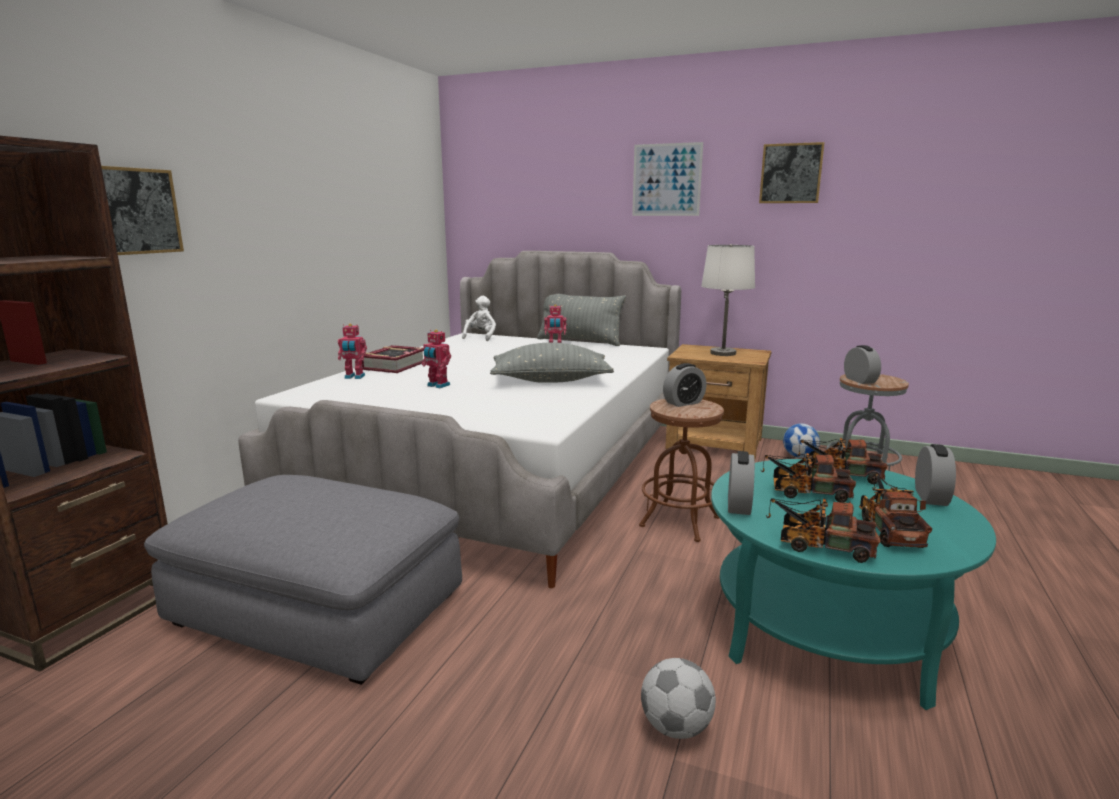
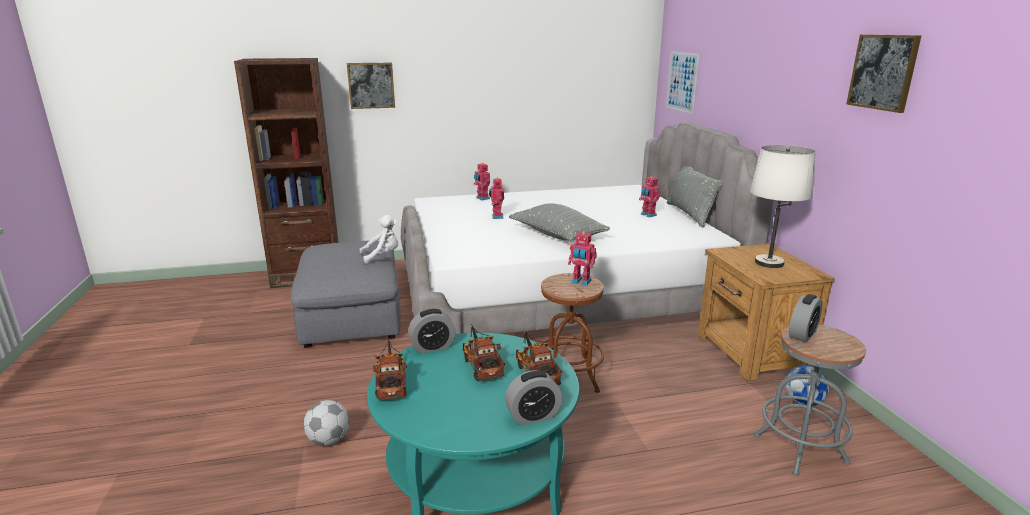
camera: 55 degrees right, 5 degrees up
(394, 365) = (520, 197): book -> none
(481, 337) = (635, 191): white plush toy -> white plush toy (382, 256)
(666, 180) = (783, 67): picture -> picture (682, 81)
(683, 403) = (581, 282): alarm clock -> toy robot
(888, 529) = (445, 403): toy truck -> none

